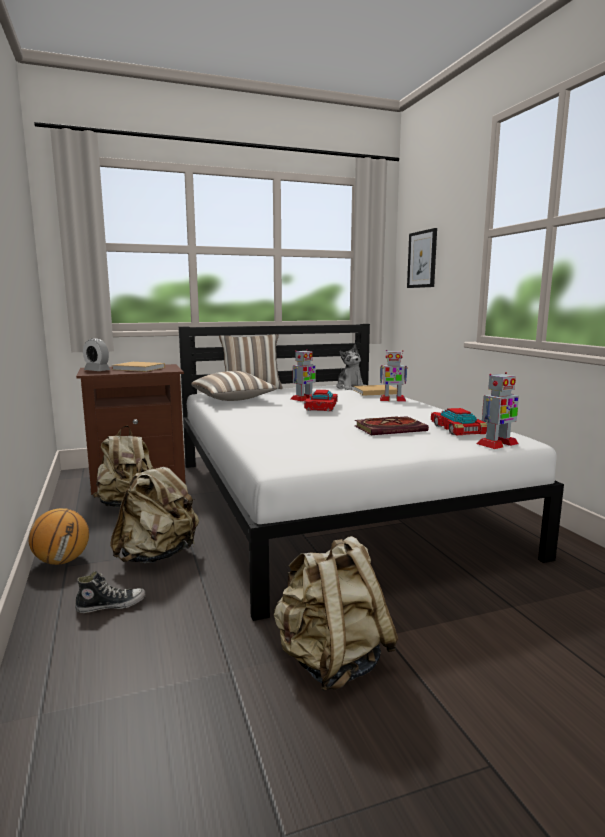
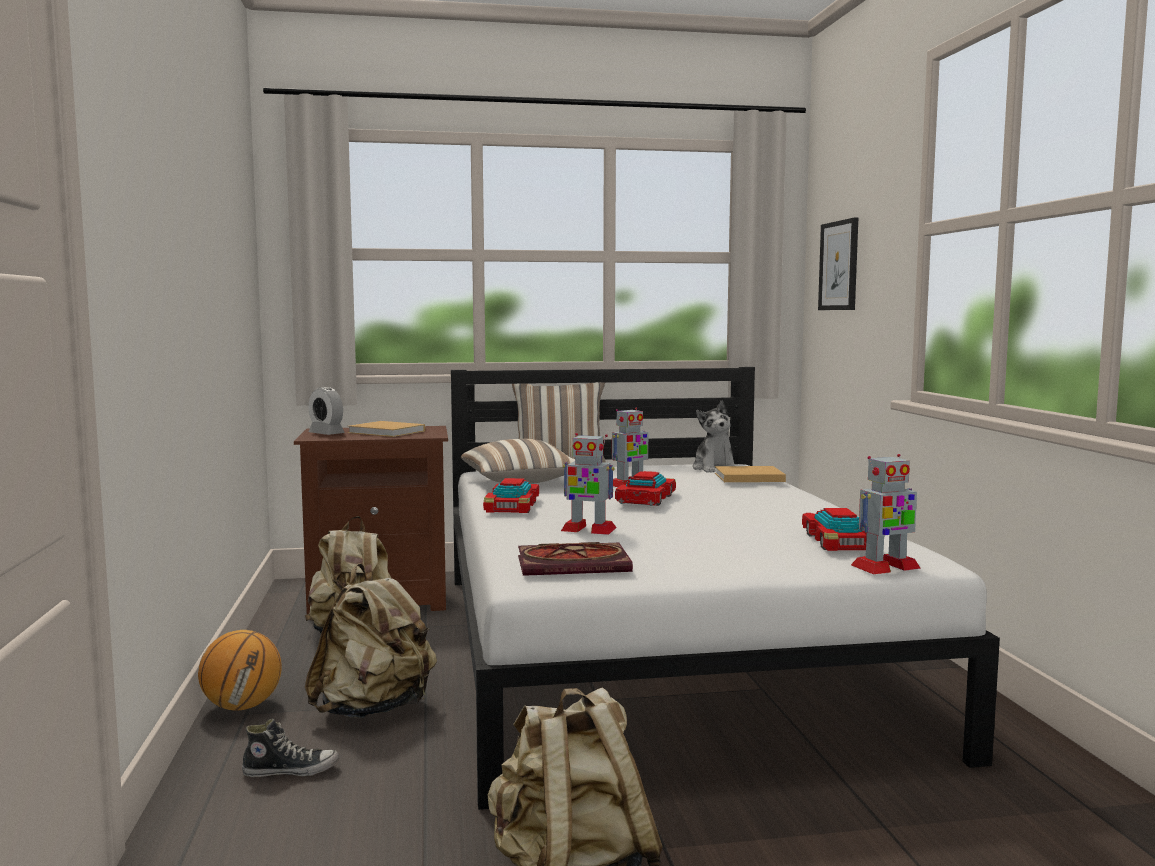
camera: 10 degrees right, 5 degrees down
(237, 415) = (513, 506): none -> toy car
(391, 429) = (733, 536): book -> book (576, 564)
(392, 400) = (769, 491): toy robot -> toy robot (588, 529)

